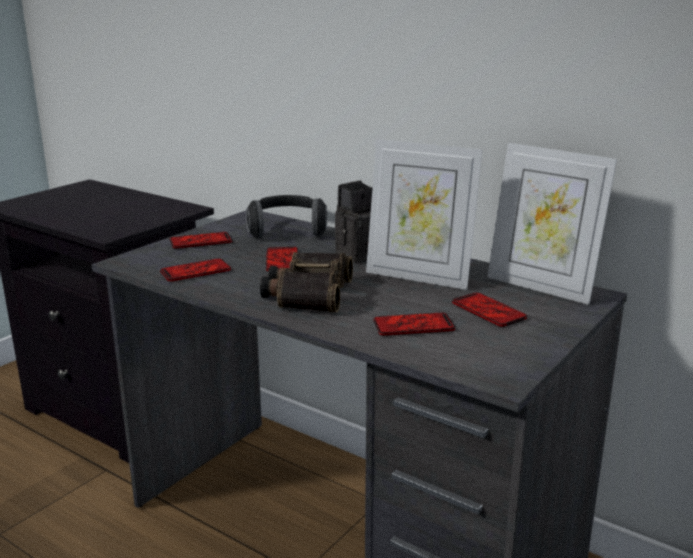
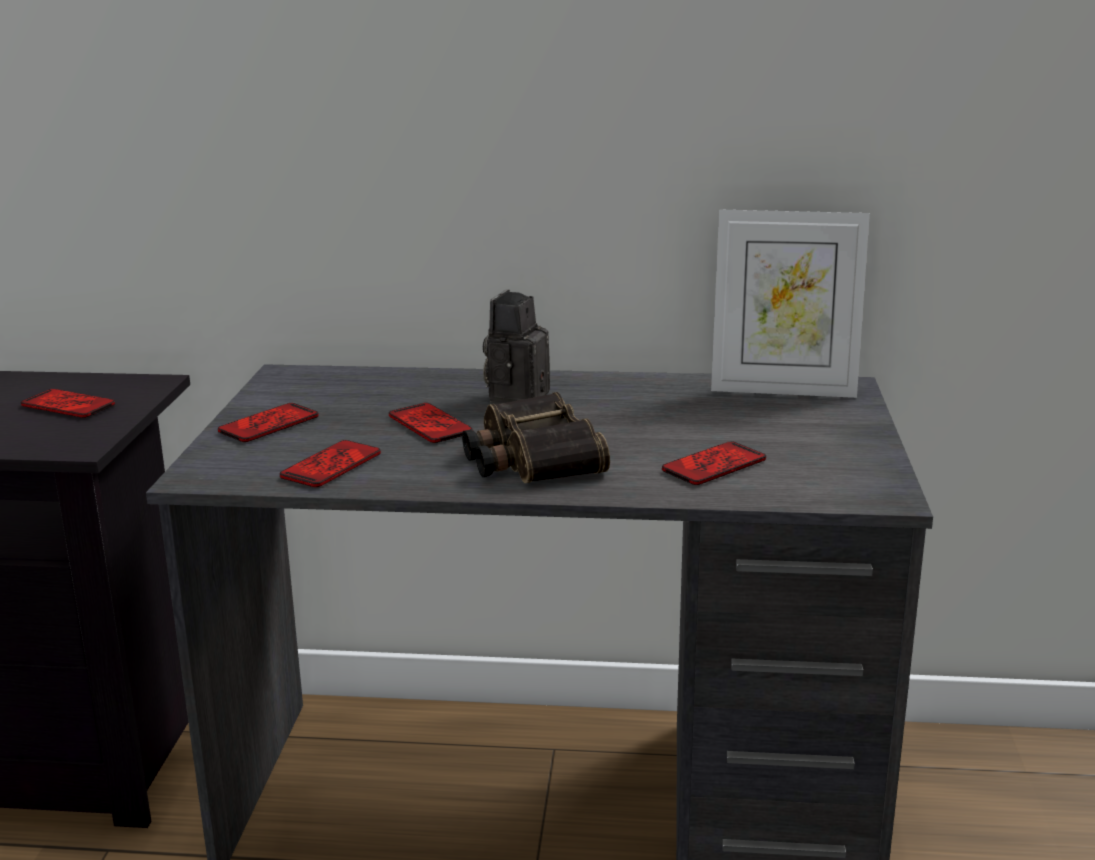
camera: 30 degrees left, 0 degrees up
(287, 230) = (369, 383): headphones -> none
(419, 277) = (634, 407): picture frame -> none
(488, 311) = (768, 429): phone -> phone (68, 405)

